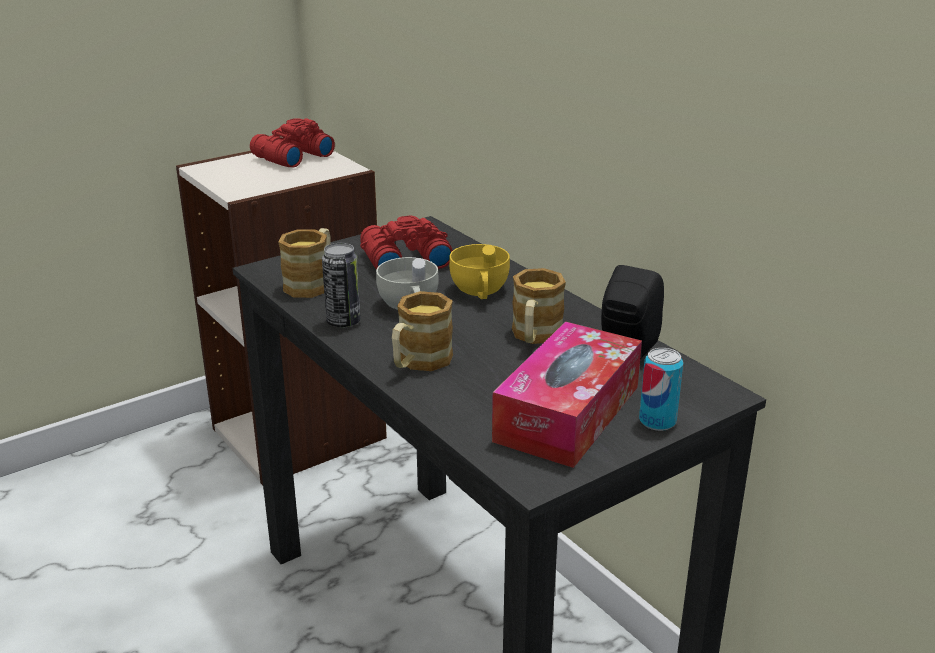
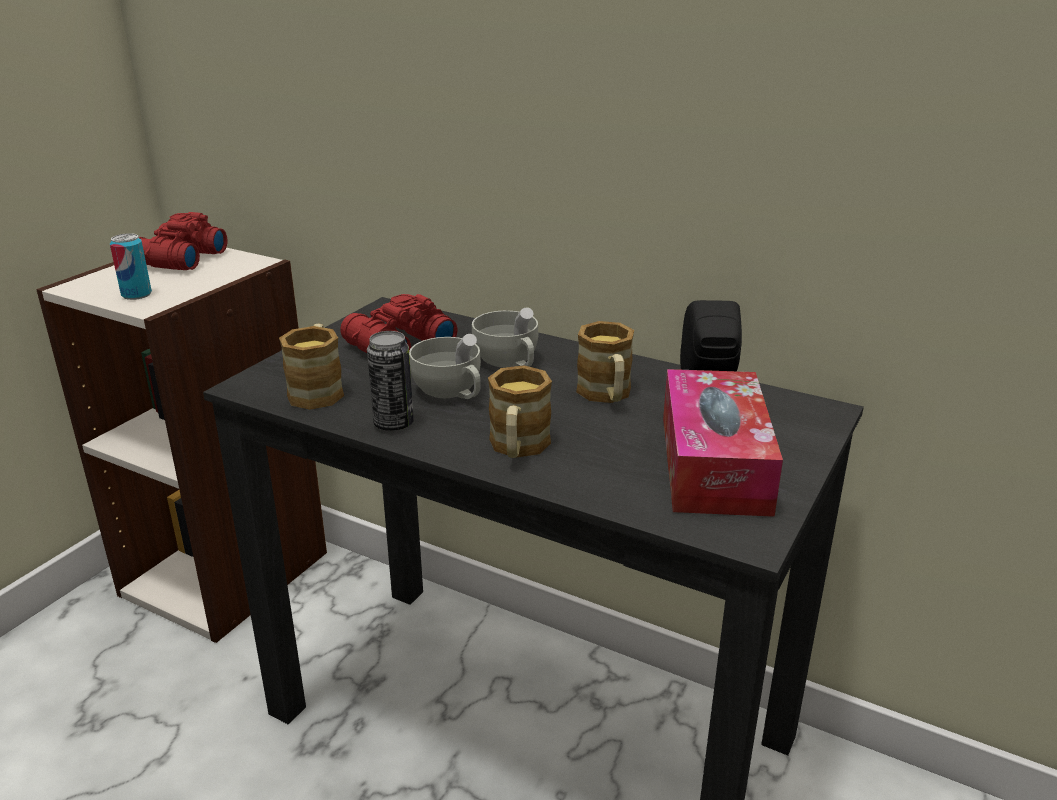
camera: 25 degrees left, 0 degrees up
(480, 292) = (509, 363): yellow cup -> white cup
(657, 421) = (799, 450): can -> can (136, 294)

